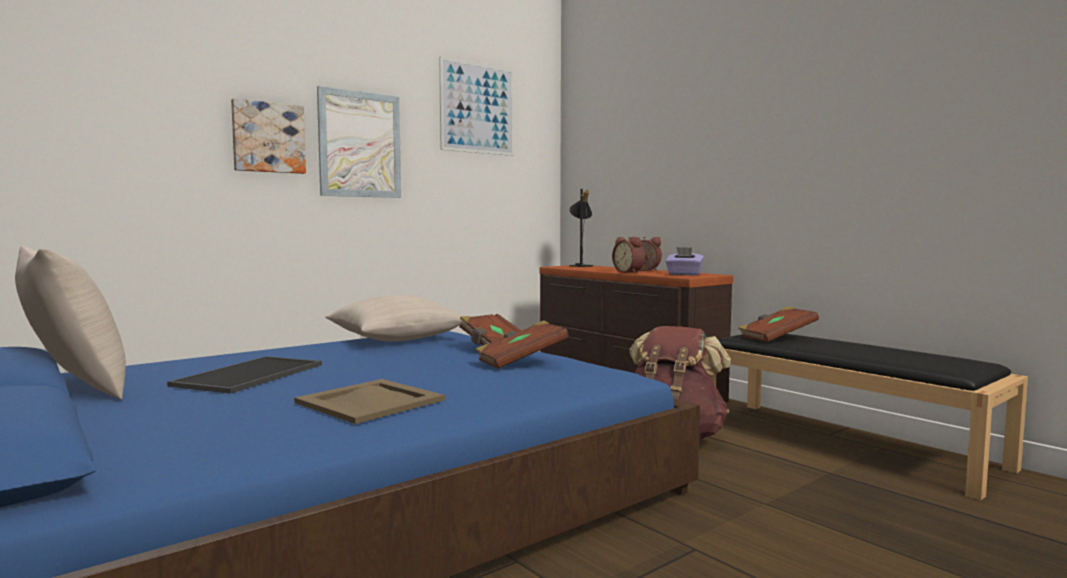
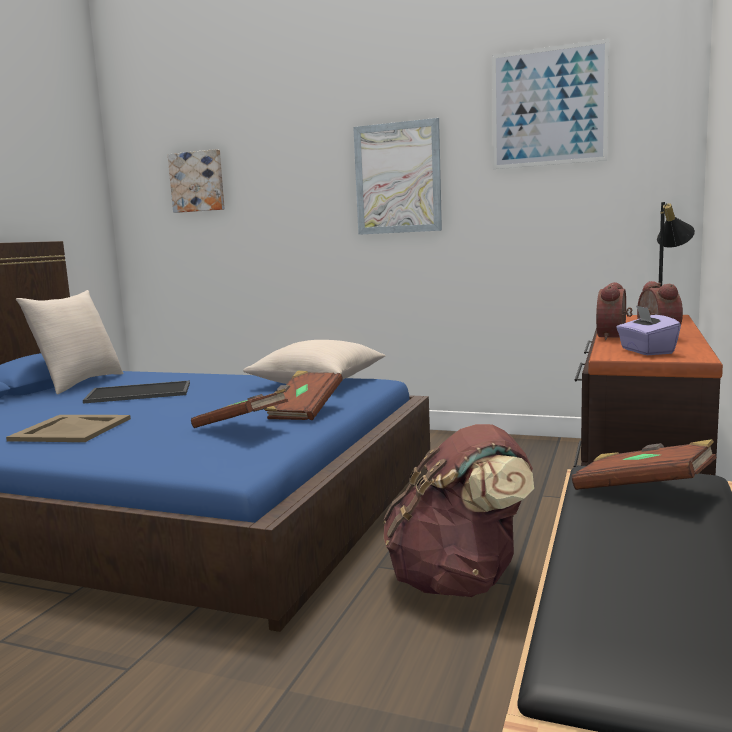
camera: 60 degrees right, 5 degrees up
(268, 138) = (314, 185): picture -> picture (198, 182)

